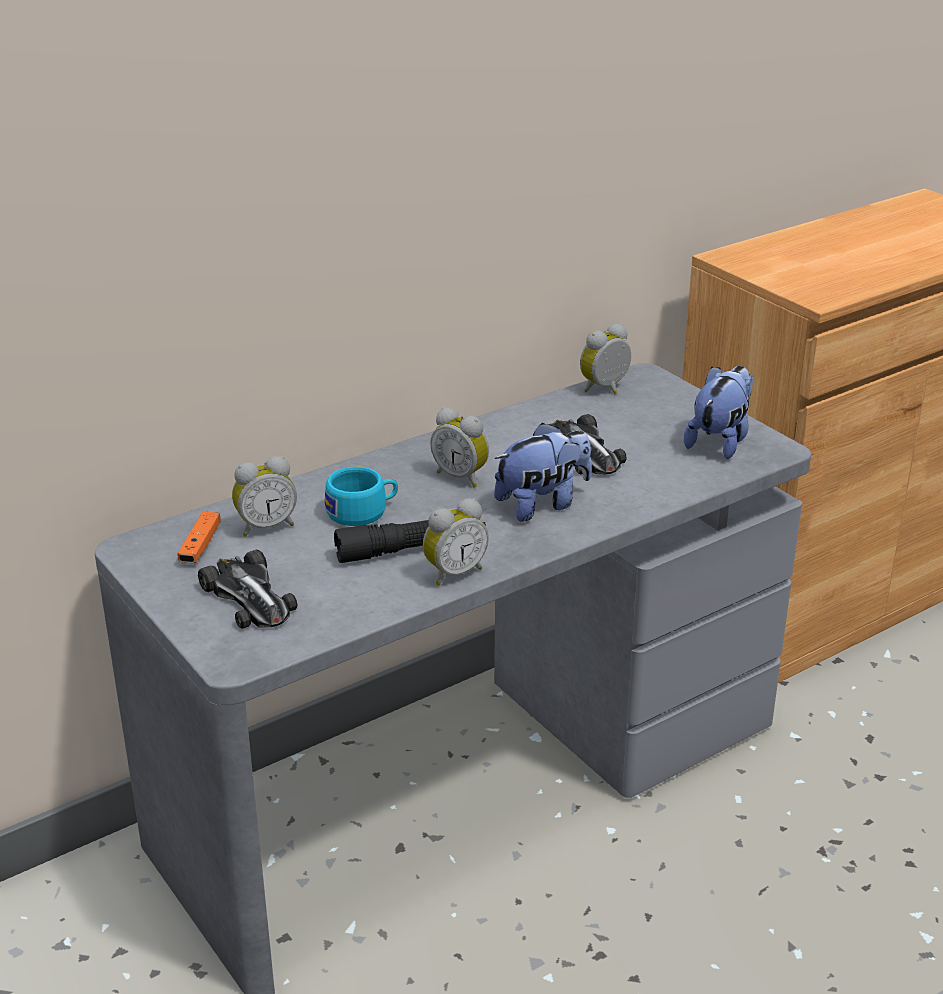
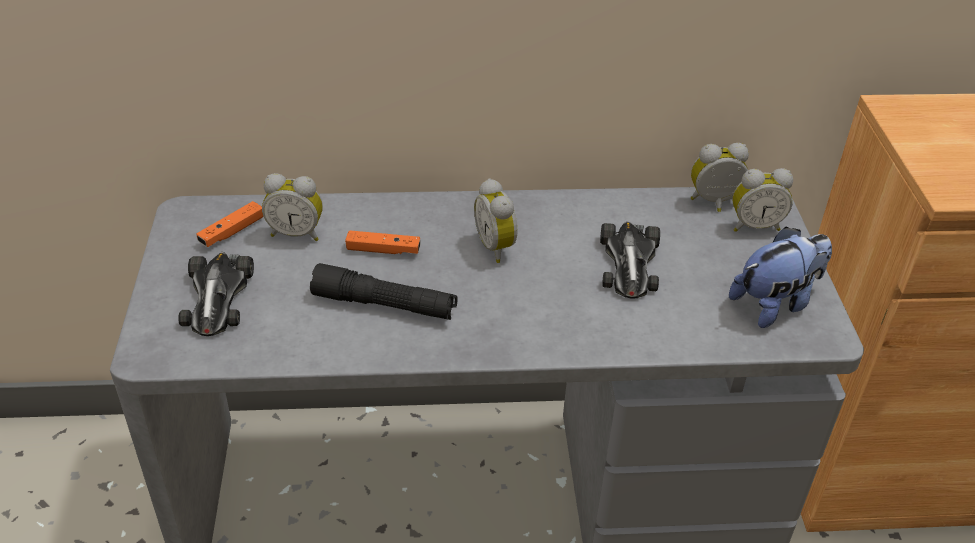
camera: 30 degrees right, 10 degrees up
(363, 512) = (383, 250): turquoise cup -> orange game controller
(453, 573) = (395, 345): alarm clock -> alarm clock (754, 225)
(542, 504) = (540, 305): plush toy -> none

